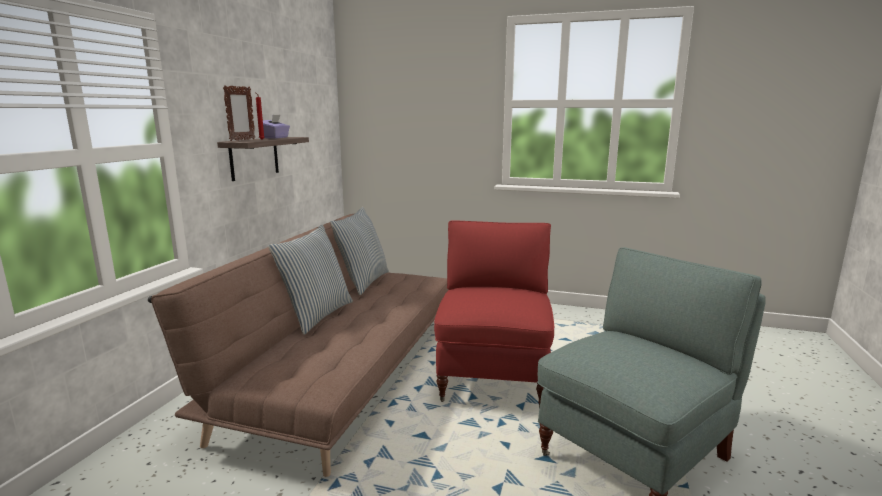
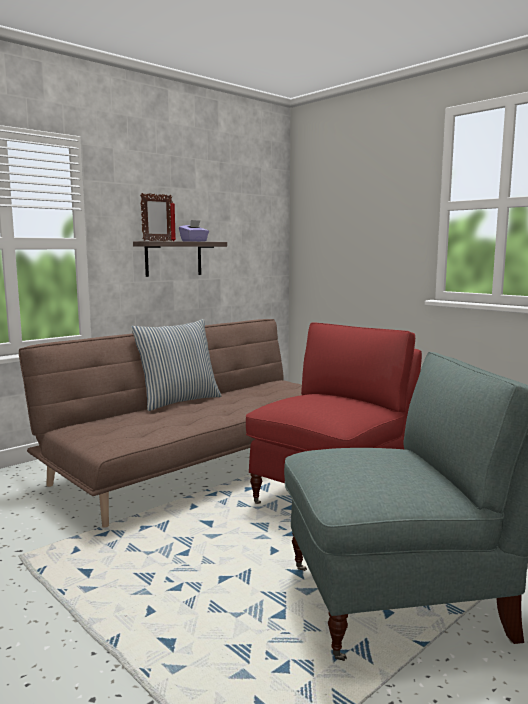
camera: 30 degrees right, 5 degrees down
(363, 282) = (253, 385): pillow -> none

